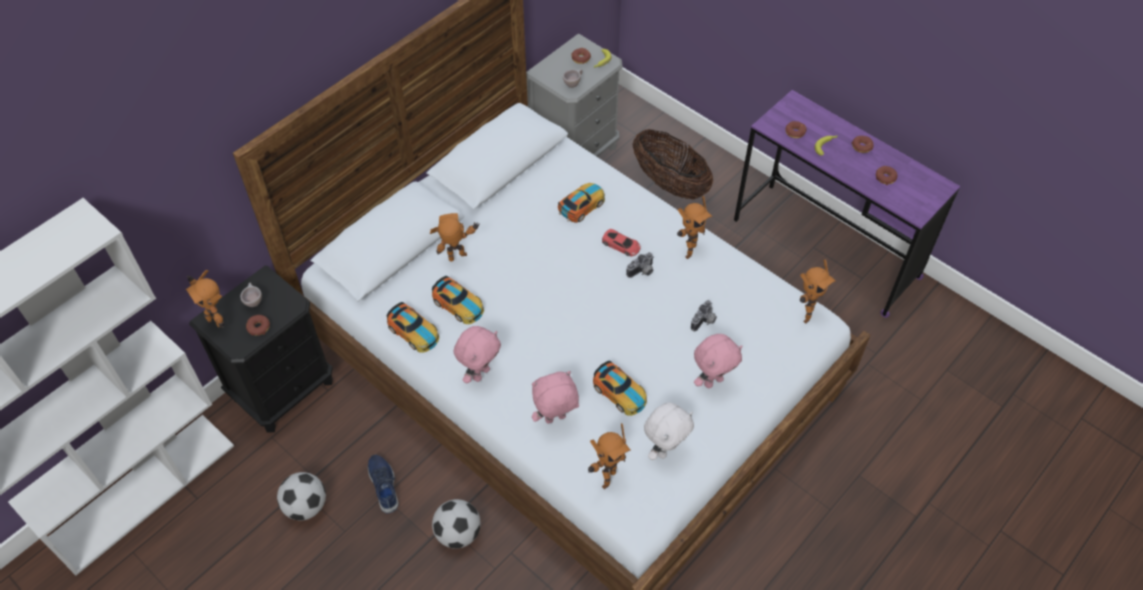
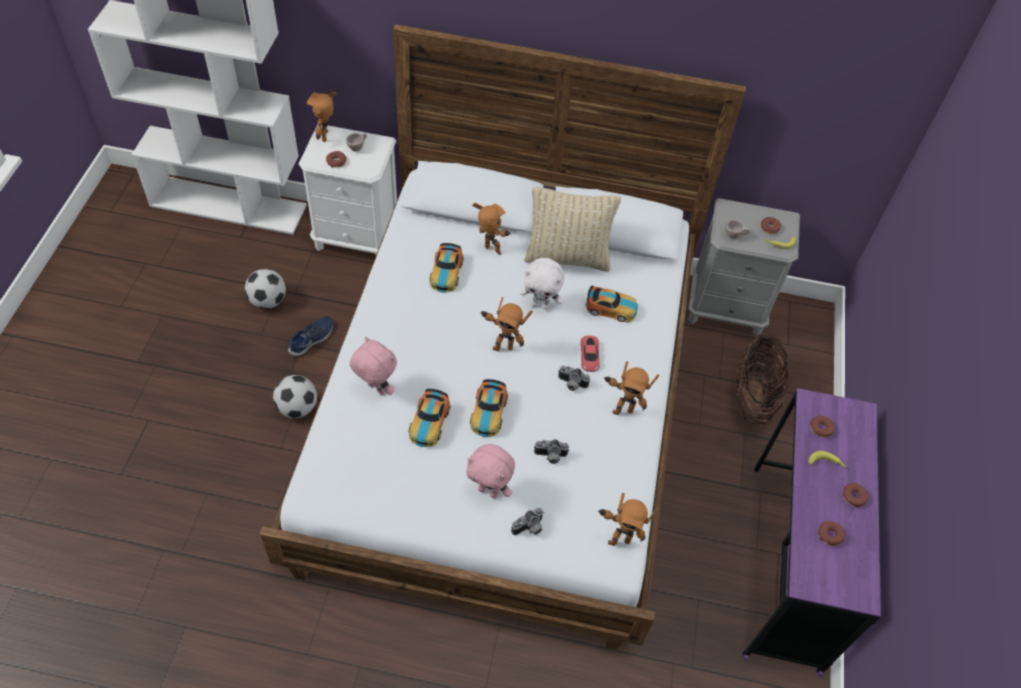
camera: 55 degrees right, 0 degrees up
(284, 389) = (357, 237): black nightstand -> white nightstand
(414, 332) = (401, 257): toy car -> toy car (488, 412)
(480, 373) = (389, 317): pink plush toy -> none
(506, 208) = (567, 257): none -> beige pillow
(605, 478) = (337, 449): toy robot -> toy robot (502, 346)
(665, 449) = (393, 483): white plush toy -> white plush toy (540, 305)
(765, 369) = (529, 529): none -> camera

